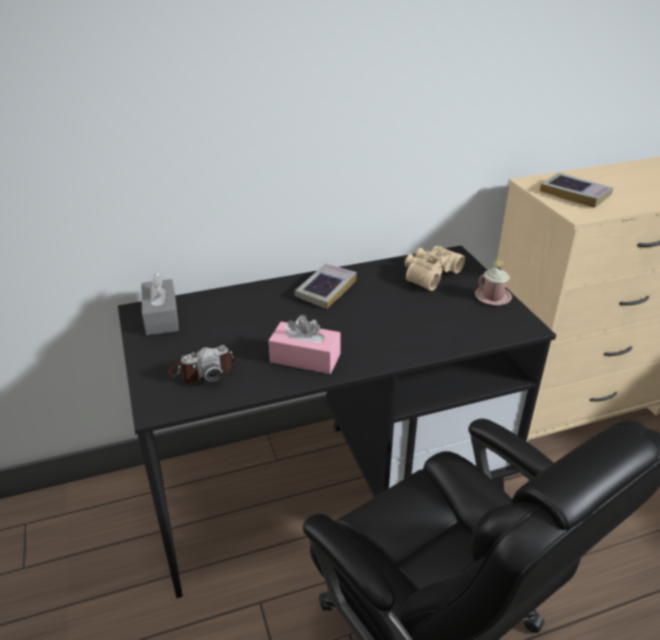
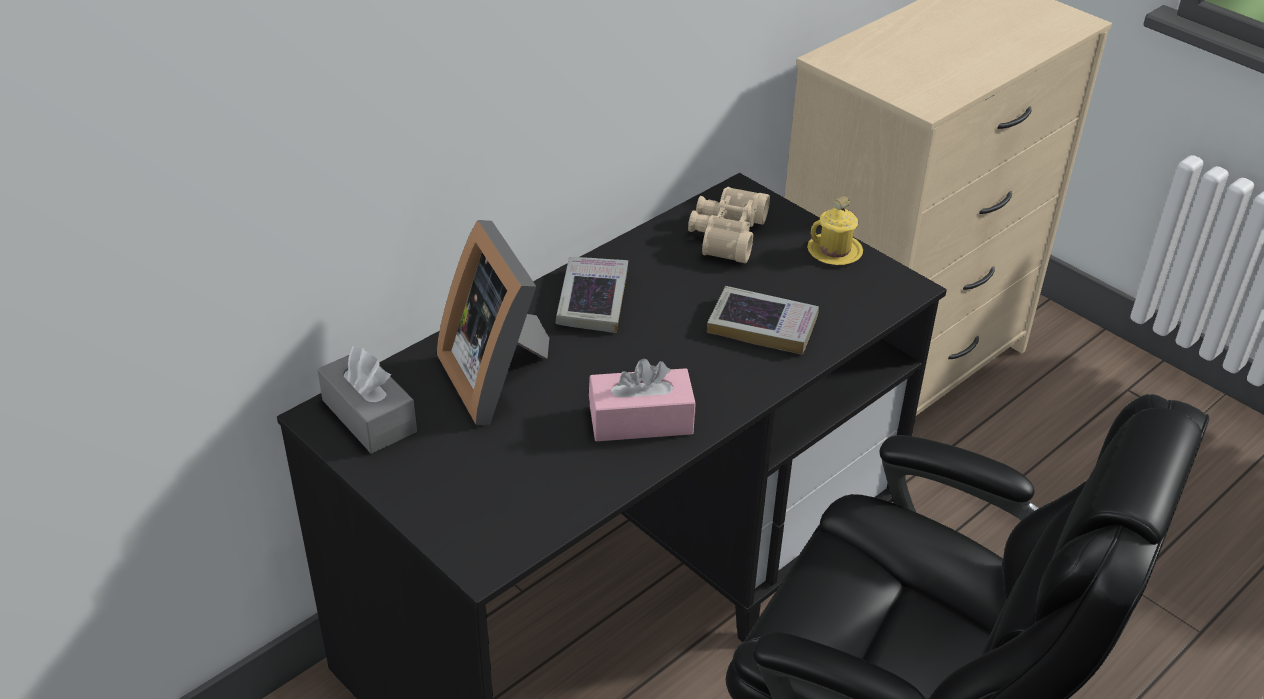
camera: 25 degrees left, 5 degrees up
(202, 370) = (505, 483): camera -> none
(244, 315) = (499, 376): none -> picture frame
(492, 297) = (834, 251): pink mug -> yellow mug
(575, 194) = (902, 69): book -> book (762, 326)

